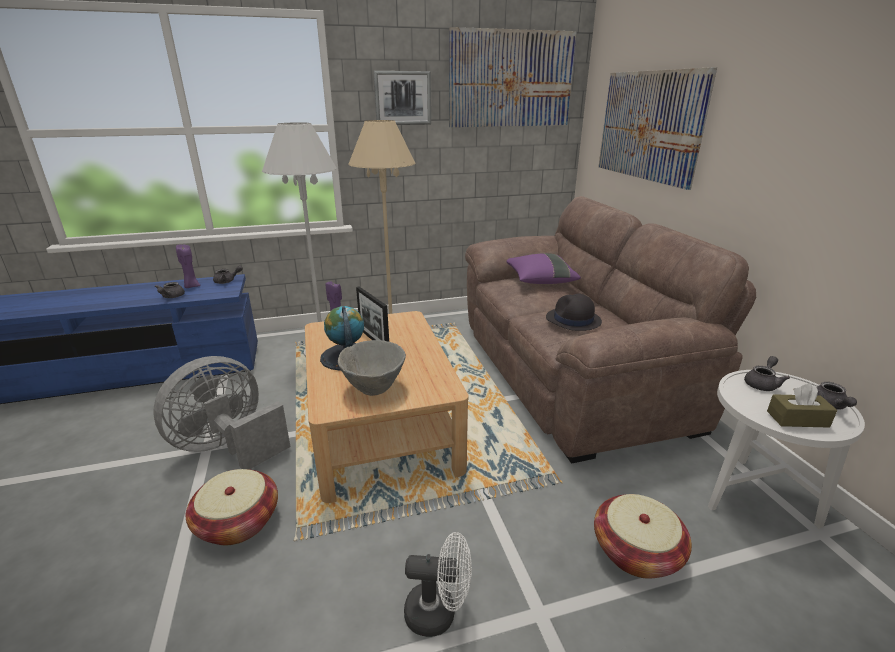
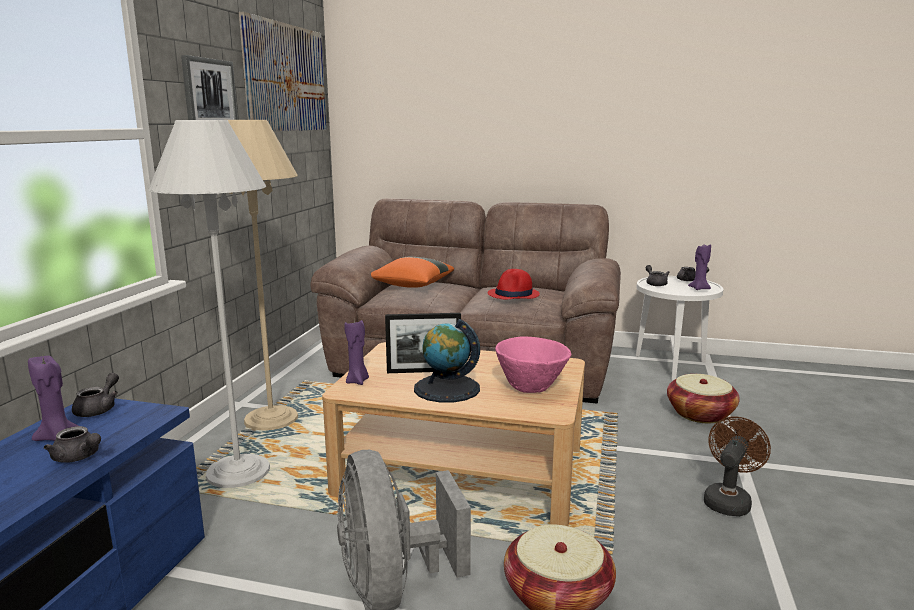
camera: 60 degrees left, 10 degrees down
(374, 389) = (531, 388): grey bowl -> pink bowl
(439, 613) = (728, 500): white fan -> brown fan
(539, 280) = (411, 286): purple pillow -> orange pillow
(573, 320) = (513, 295): black hat -> red hat
(649, 126) = (442, 123): picture -> none
(797, 419) = (699, 288): brown tissue box -> purple candle

